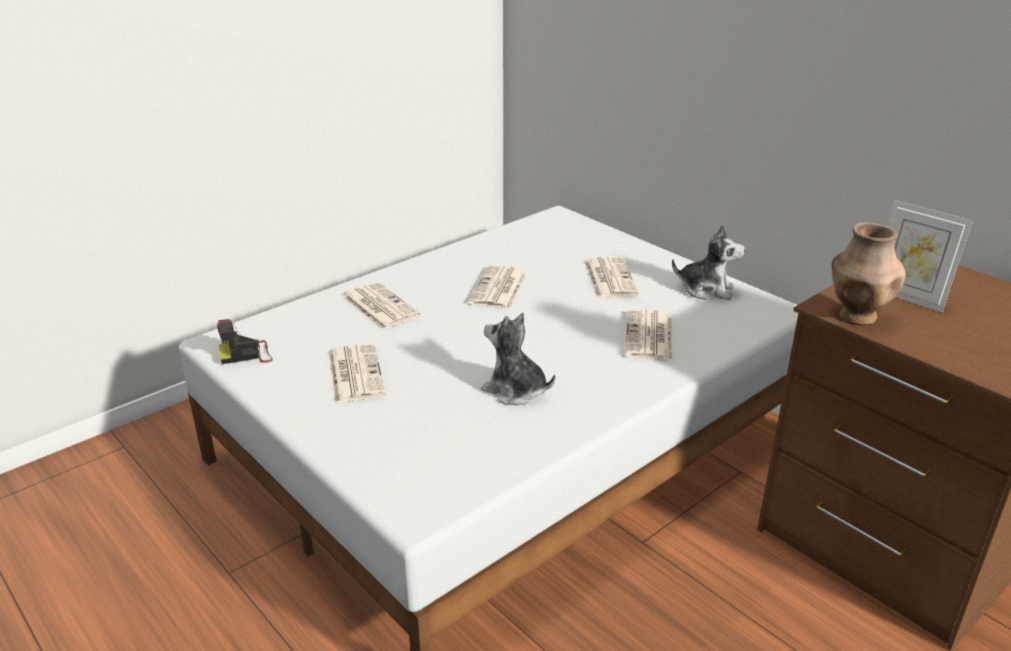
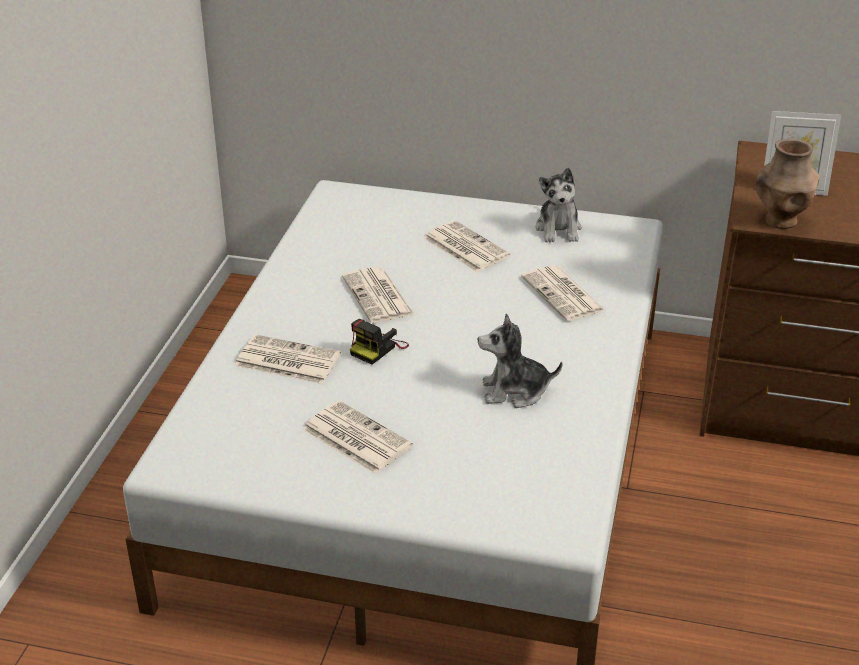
camera: 35 degrees left, 5 degrees up
(247, 354) = (220, 465): camera -> camera (378, 348)
(706, 290) = (558, 229): plush toy -> plush toy turned 105 degrees clockwise

